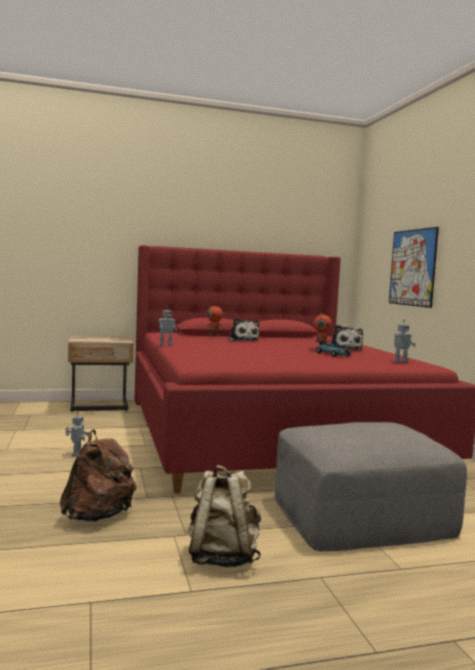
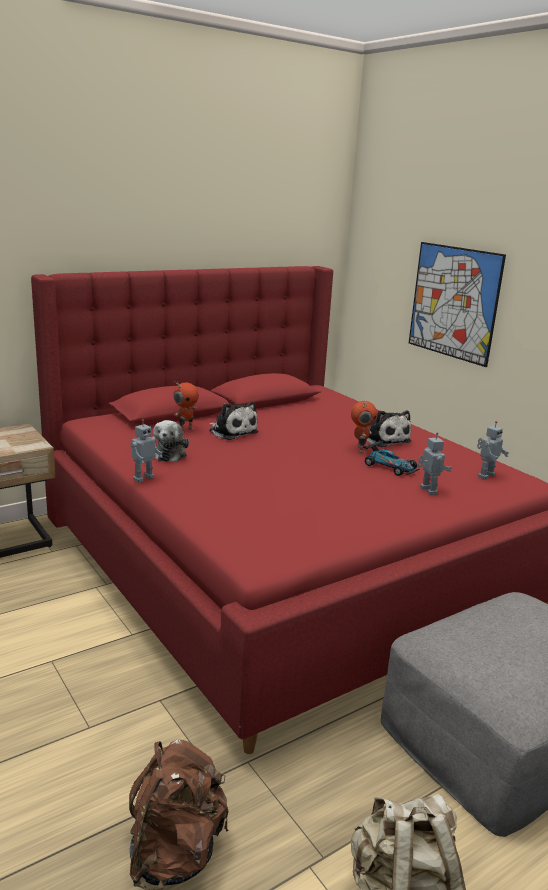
camera: 20 degrees left, 15 degrees up
(76, 454) = (40, 688): toy robot -> toy robot (427, 490)
(193, 341) = (170, 453): none -> plush toy

